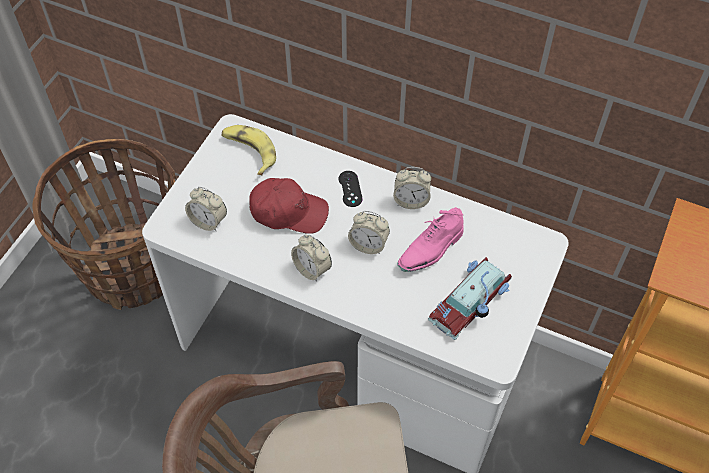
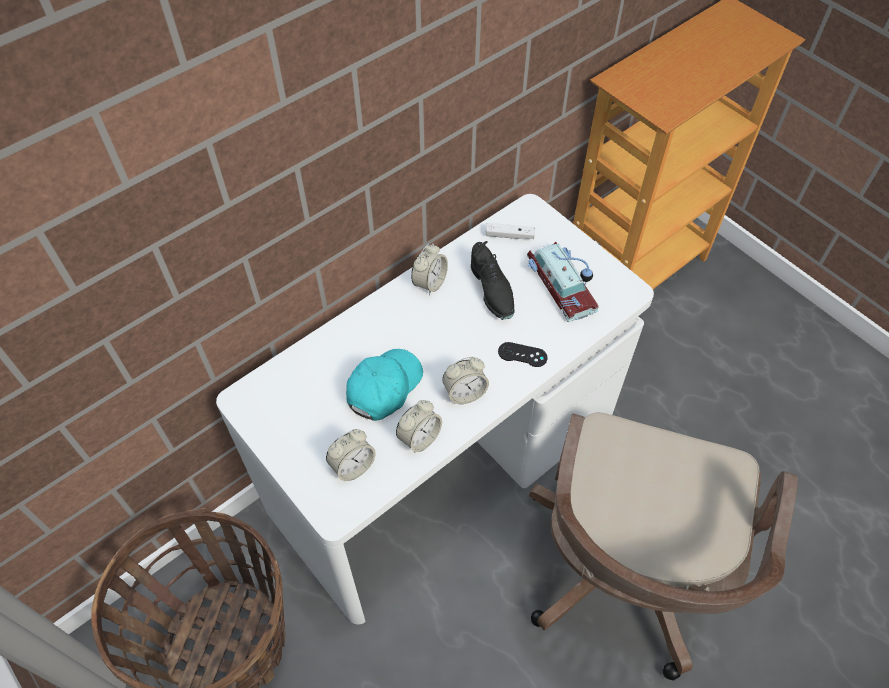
camera: 65 degrees left, 0 degrees up
(249, 151) = (283, 394): banana -> none
(288, 212) = (383, 387): red cap -> turquoise cap
(350, 189) = (387, 325): black game controller -> black game controller (522, 355)
(368, 244) = (461, 335): alarm clock -> alarm clock (419, 438)
(431, 249) = (492, 290): pink shoe -> black shoe
(503, 239) = (509, 235): none -> white game controller

